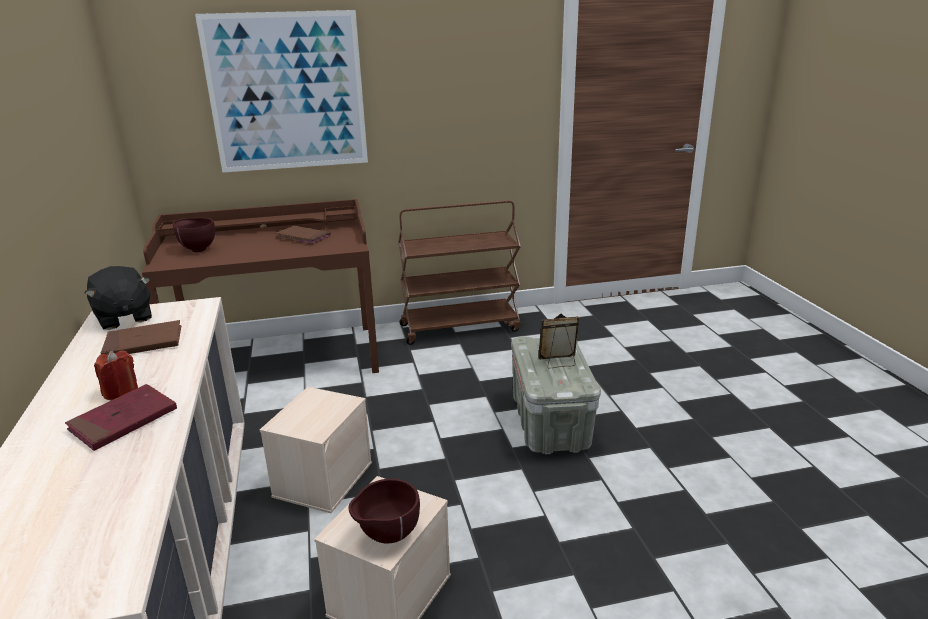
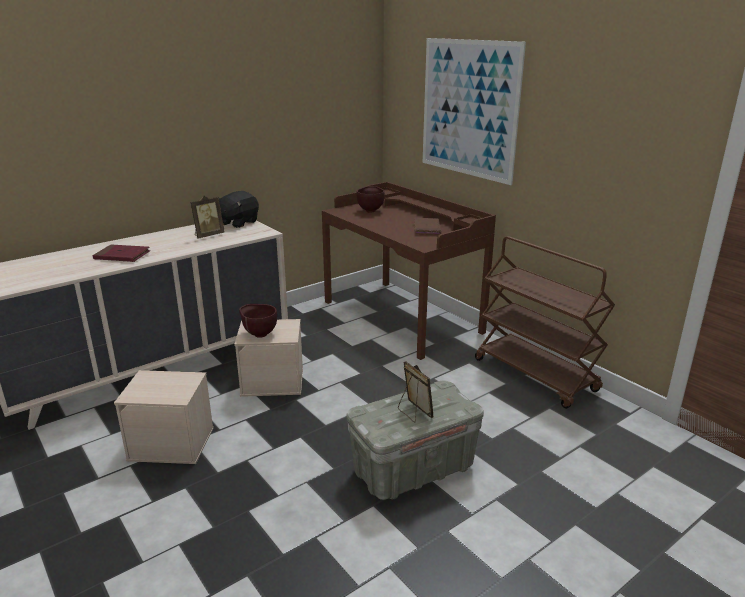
camera: 65 degrees right, 0 degrees up
(121, 392) = (150, 247): red candle -> none
(143, 343) = (208, 235): brown book -> picture frame
(387, 537) = (144, 392): brown bowl -> brown bowl (259, 334)

